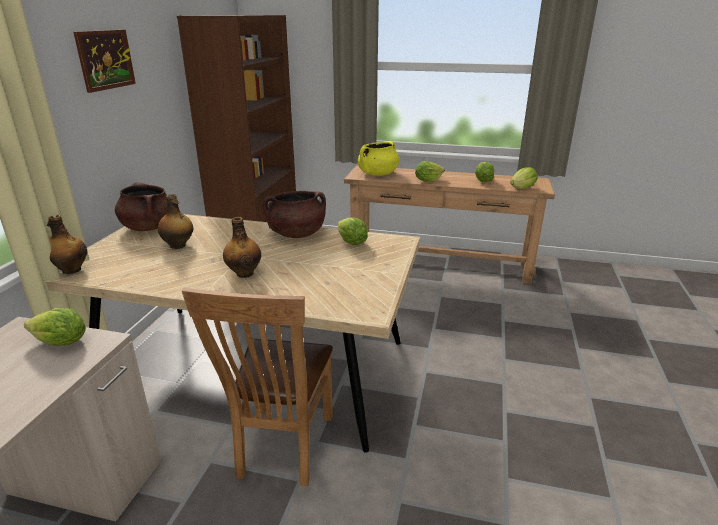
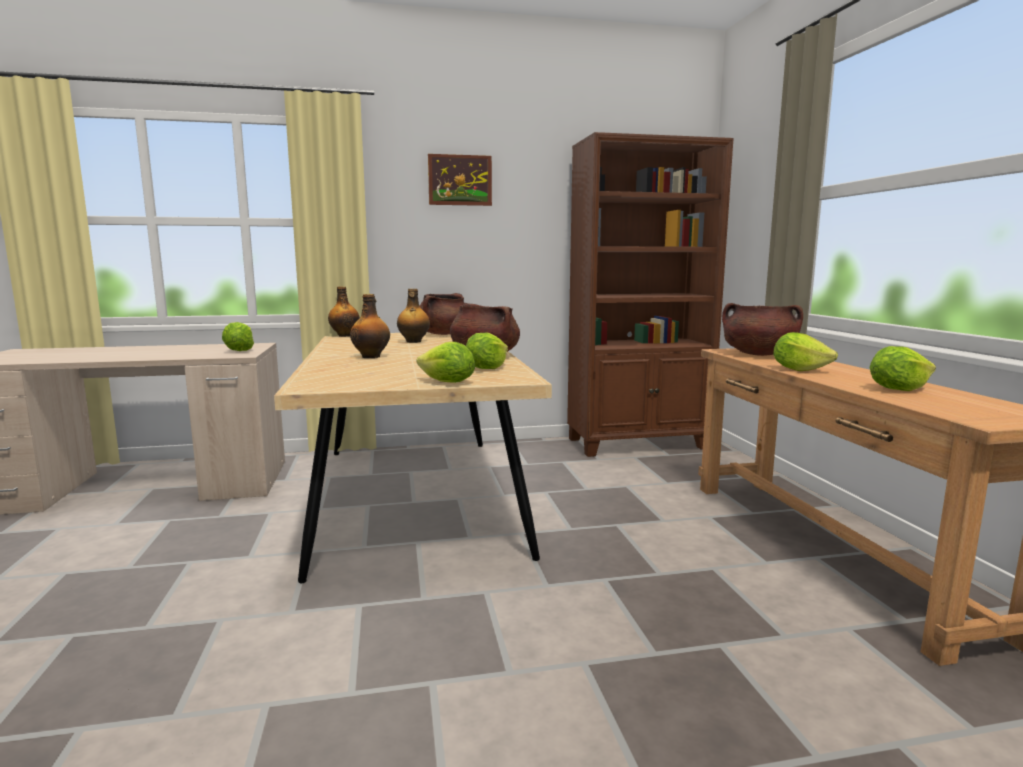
camera: 65 degrees right, 15 degrees down
(282, 449) = (292, 537): brown chair -> none
(378, 174) = (758, 354): yellow cooking pot -> brown cooking pot
(522, 188) = (942, 410): lettuce -> lettuce (447, 383)

